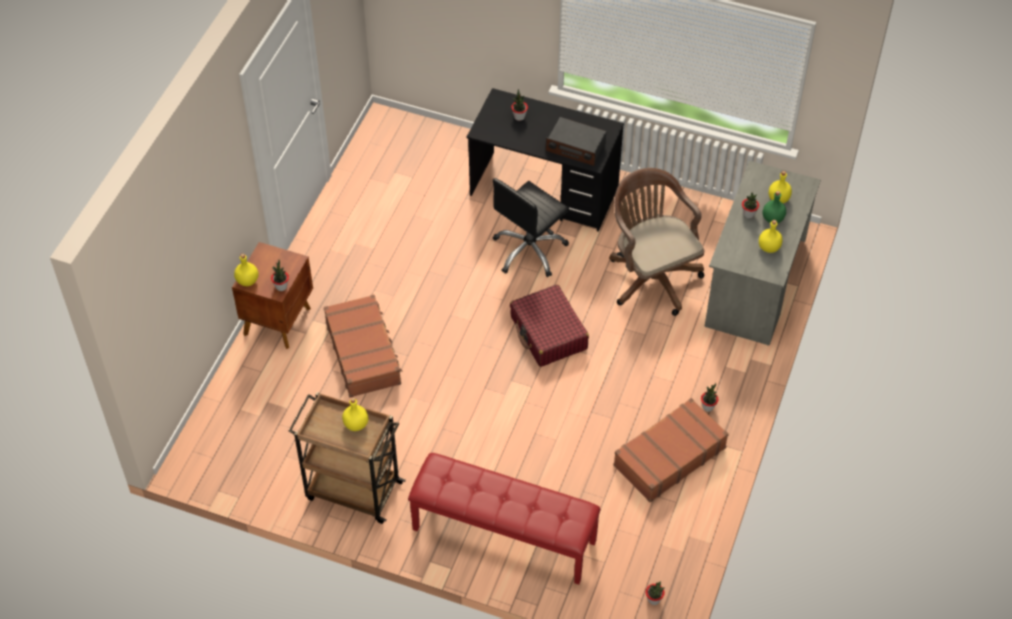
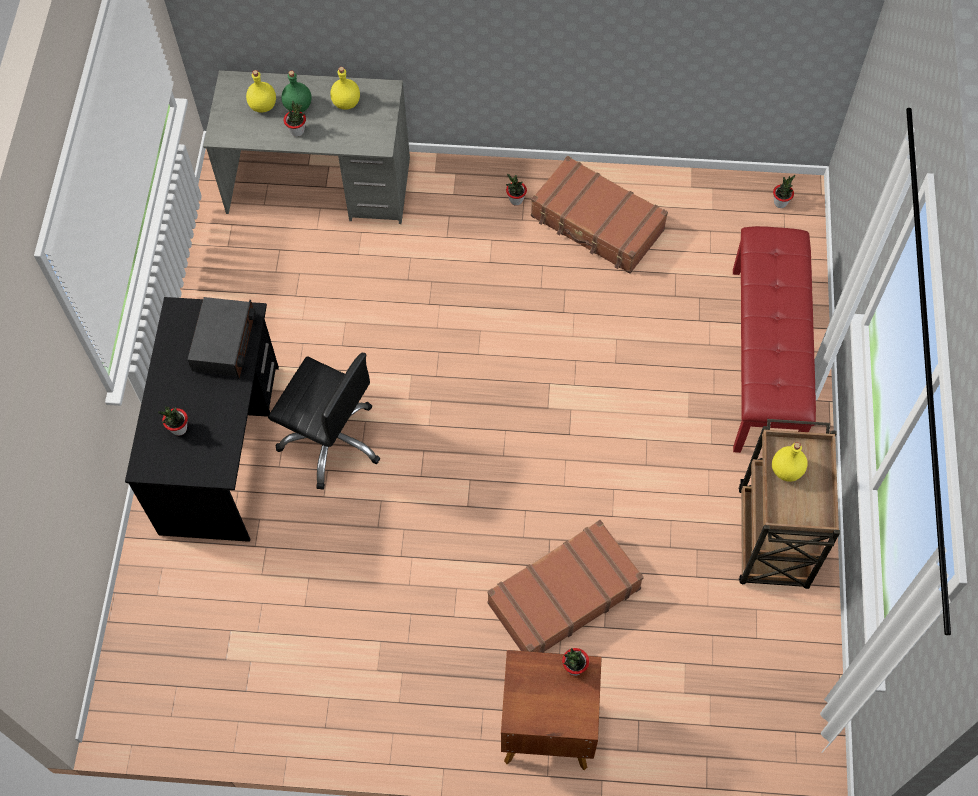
camera: 105 degrees left, 10 degrees up
(247, 281) = (580, 720): yellow bottle -> none
(548, 333) = (462, 385): red suitcase -> none
(651, 276) = (337, 293): brown office chair -> none

